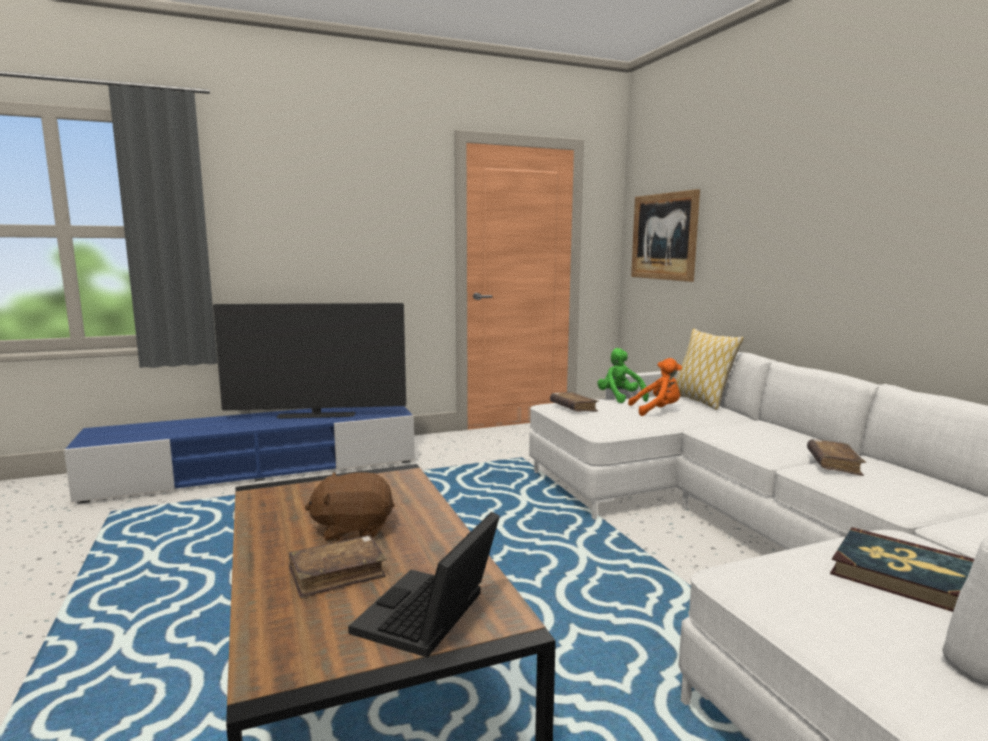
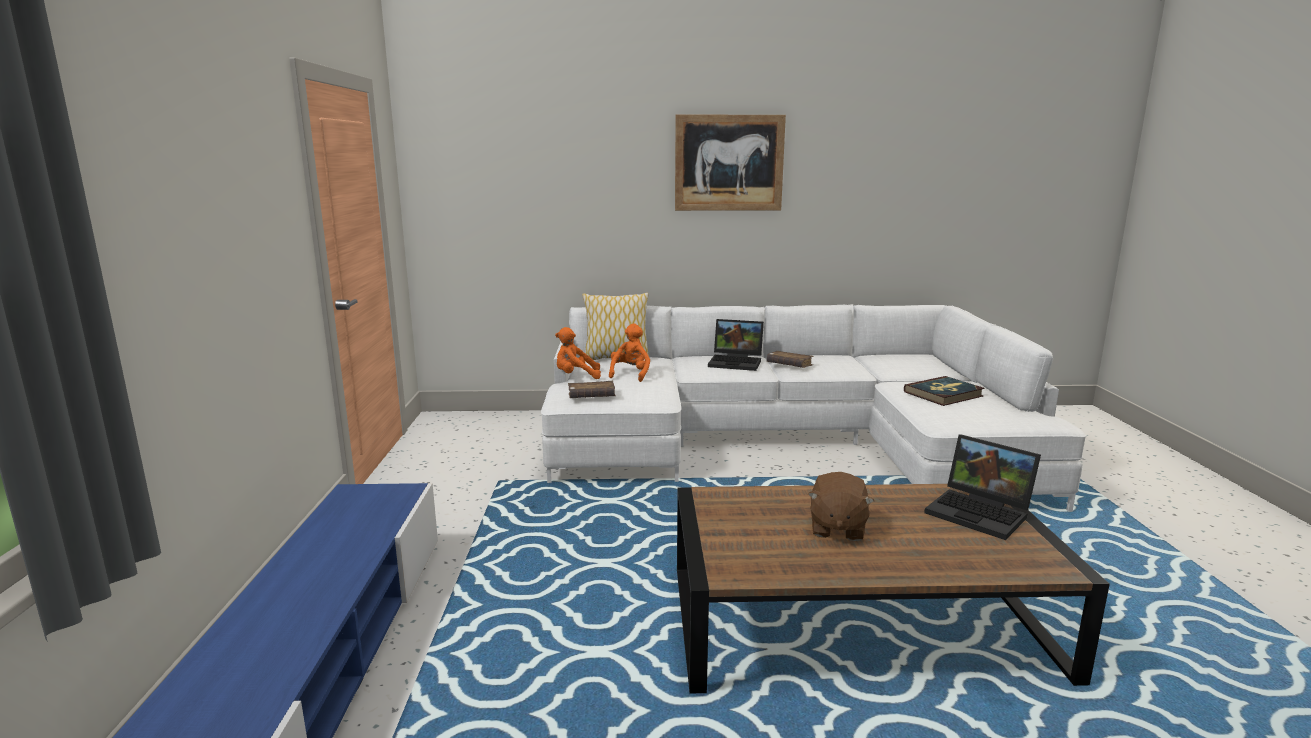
camera: 70 degrees left, 5 degrees up
(316, 416) = (338, 548): television -> none
(337, 575) = (922, 539): brown book -> none
(620, 398) = (576, 376): green plush toy -> orange plush toy
(664, 236) = (486, 201): picture -> picture (729, 163)
(786, 441) = (737, 362): none -> laptop

